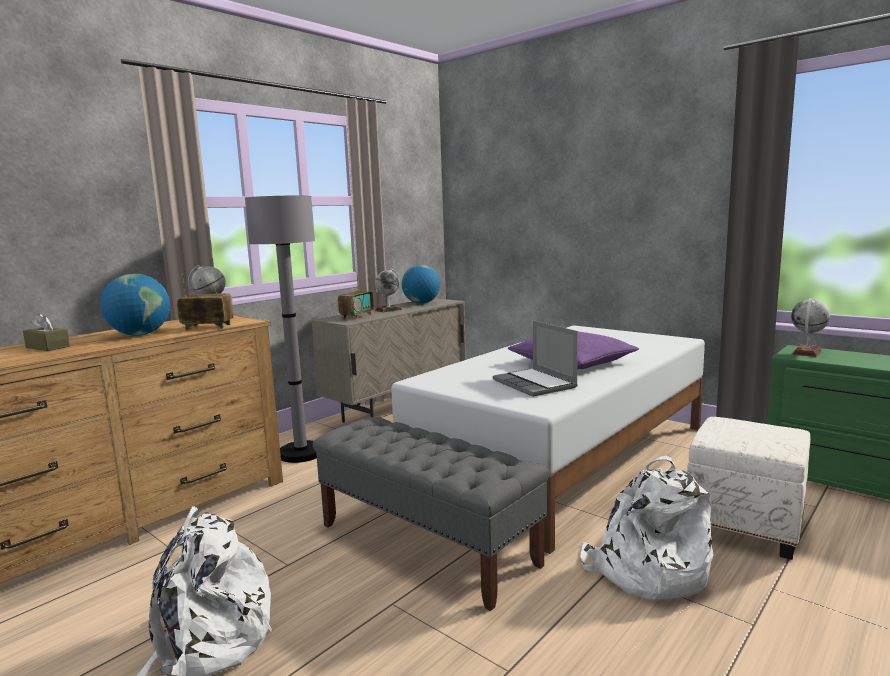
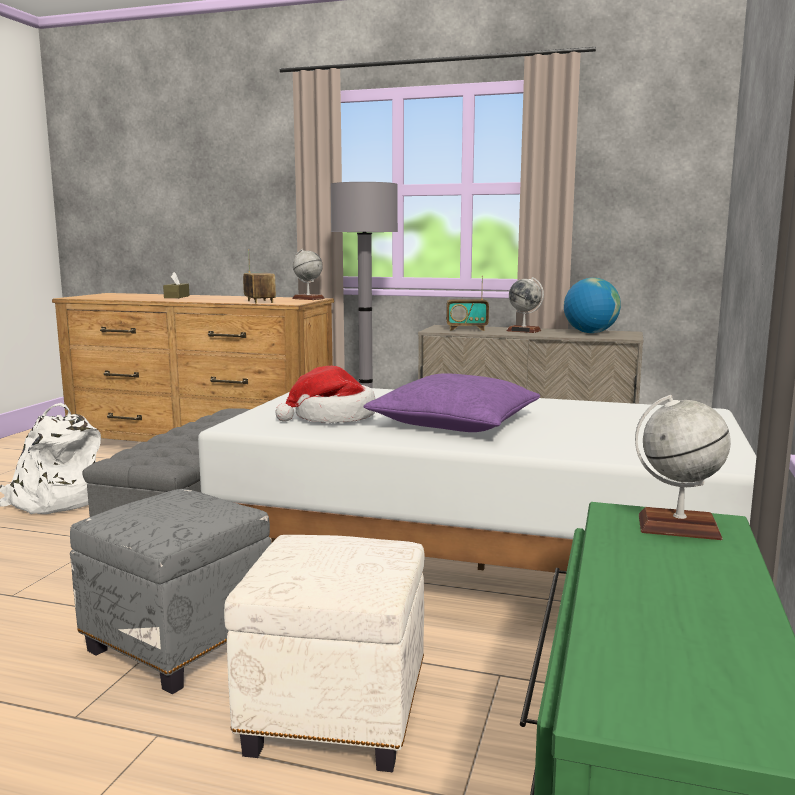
camera: 65 degrees right, 0 degrees up
(139, 334) = (224, 299): globe -> none
(535, 384) = (332, 417): laptop -> hat
(646, 571) = (181, 644): white backpack -> grey ottoman

